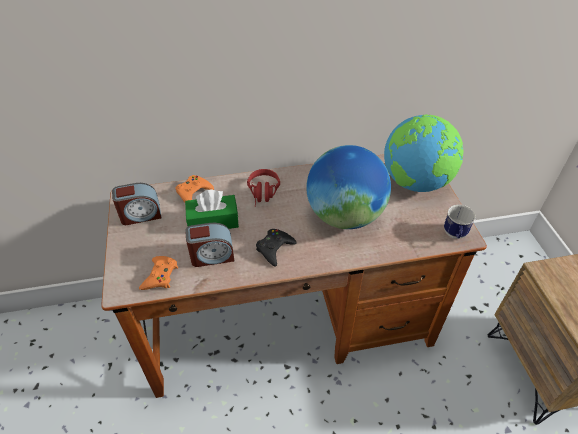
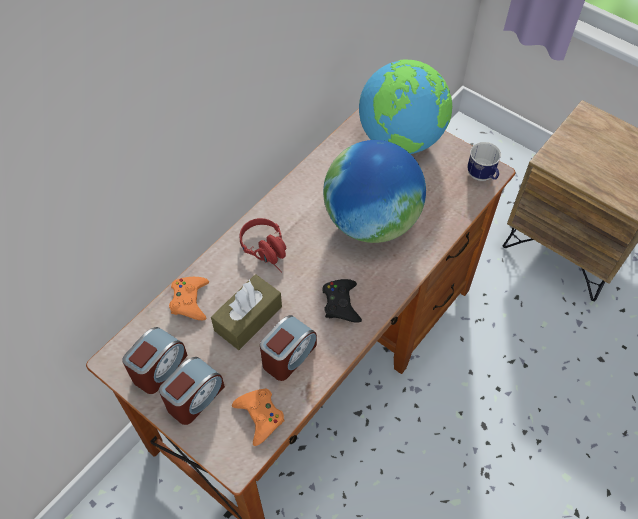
camera: 40 degrees left, 10 degrees up
(140, 242) = (195, 398): none -> alarm clock
(213, 221) = (248, 318): green tissue box -> brown tissue box

